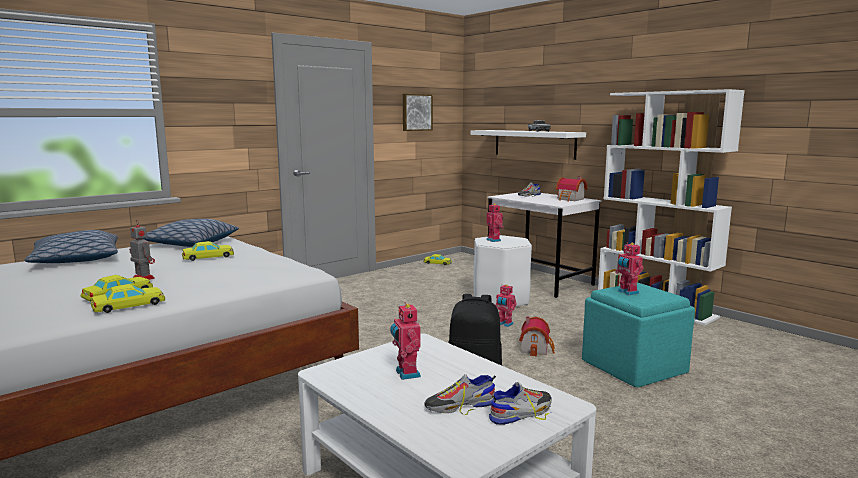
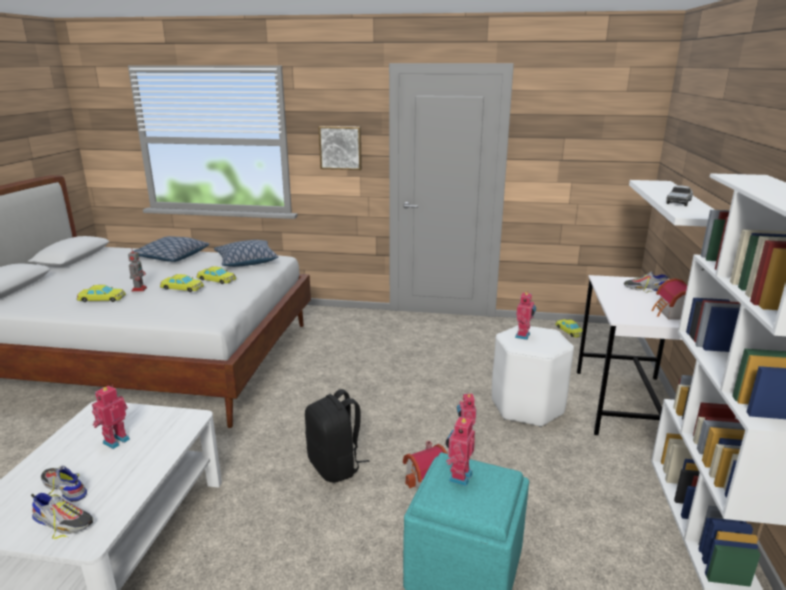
camera: 50 degrees right, 10 degrees up
(129, 305) = (84, 310): yellow toy car -> yellow toy car (182, 287)
(416, 112) = (575, 147): picture -> picture (340, 147)

